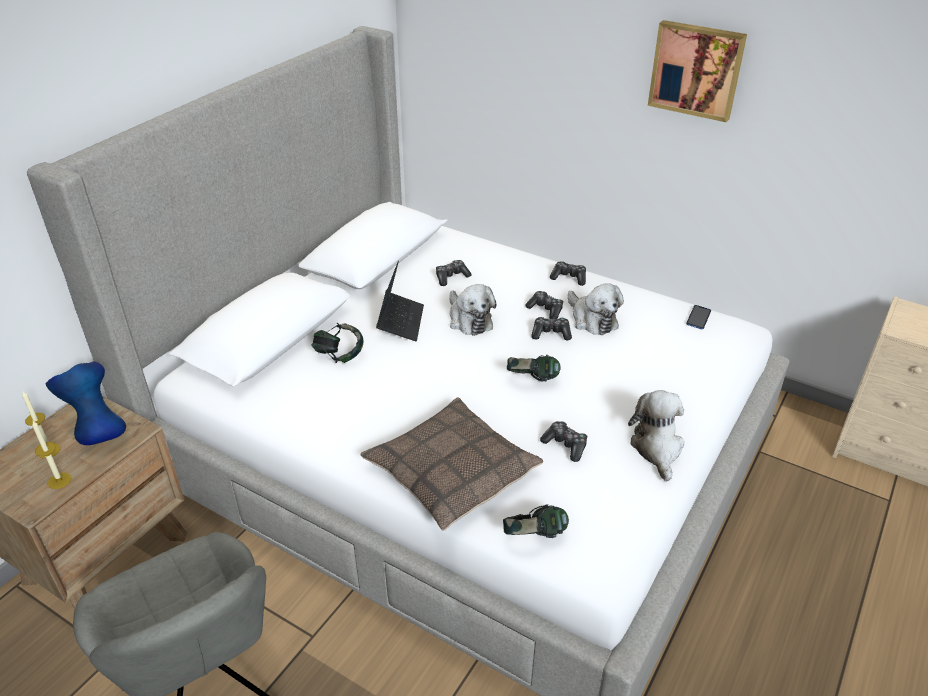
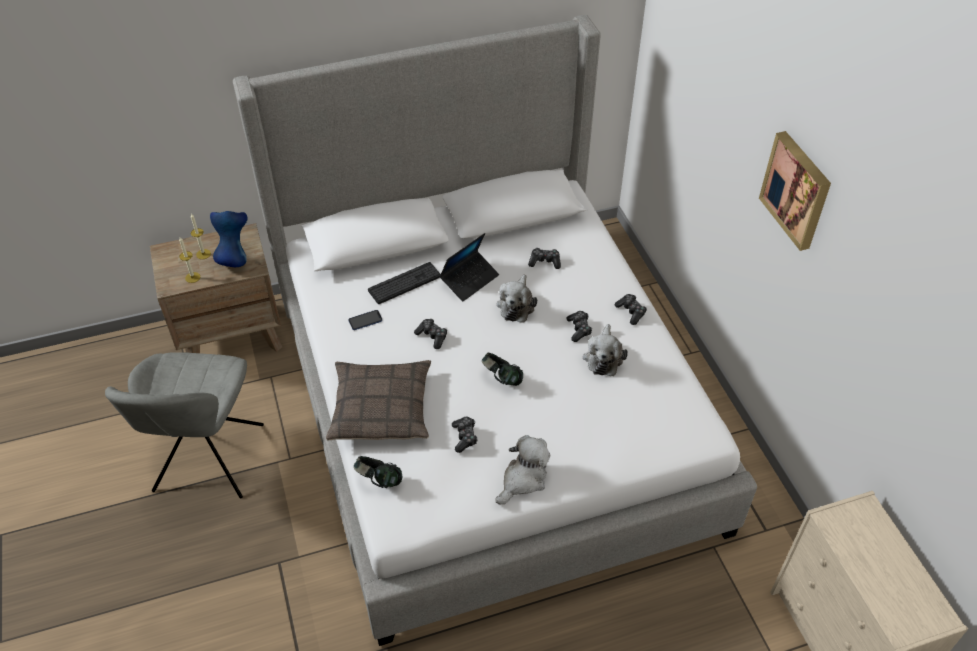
camera: 40 degrees right, 10 degrees up
(339, 355) = (404, 283): headphones -> keyboard
(551, 333) = (559, 350): game controller -> game controller (432, 336)
(698, 318) = (687, 405): phone -> phone (365, 320)

